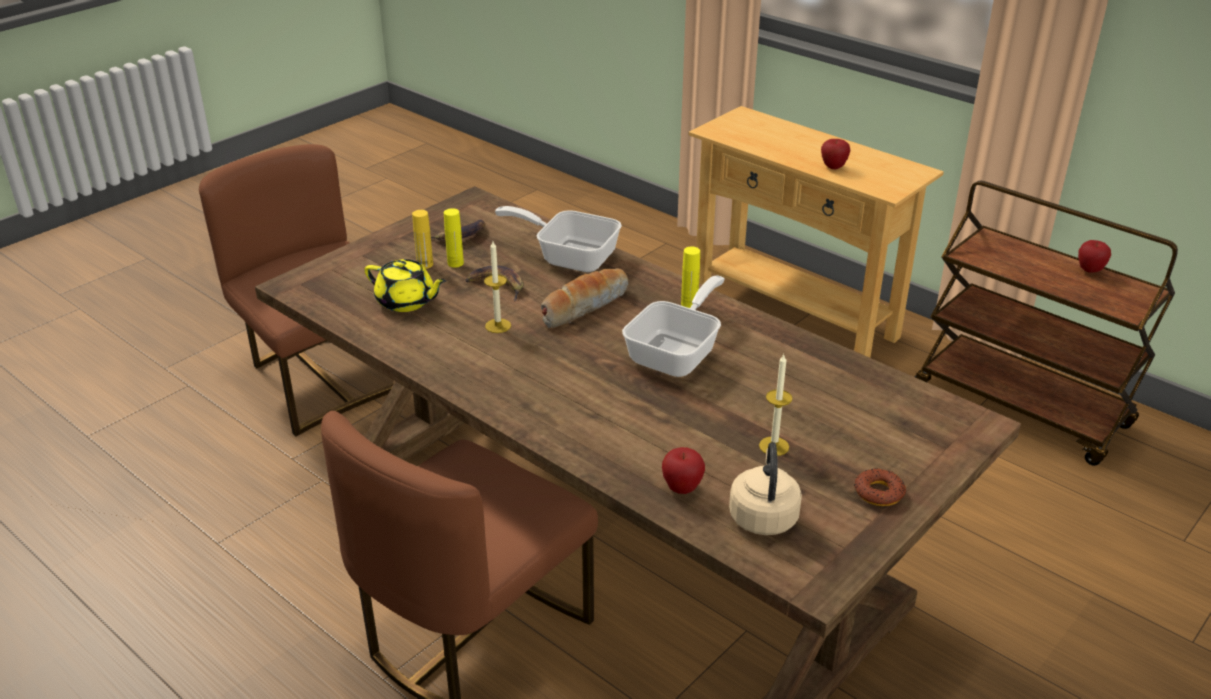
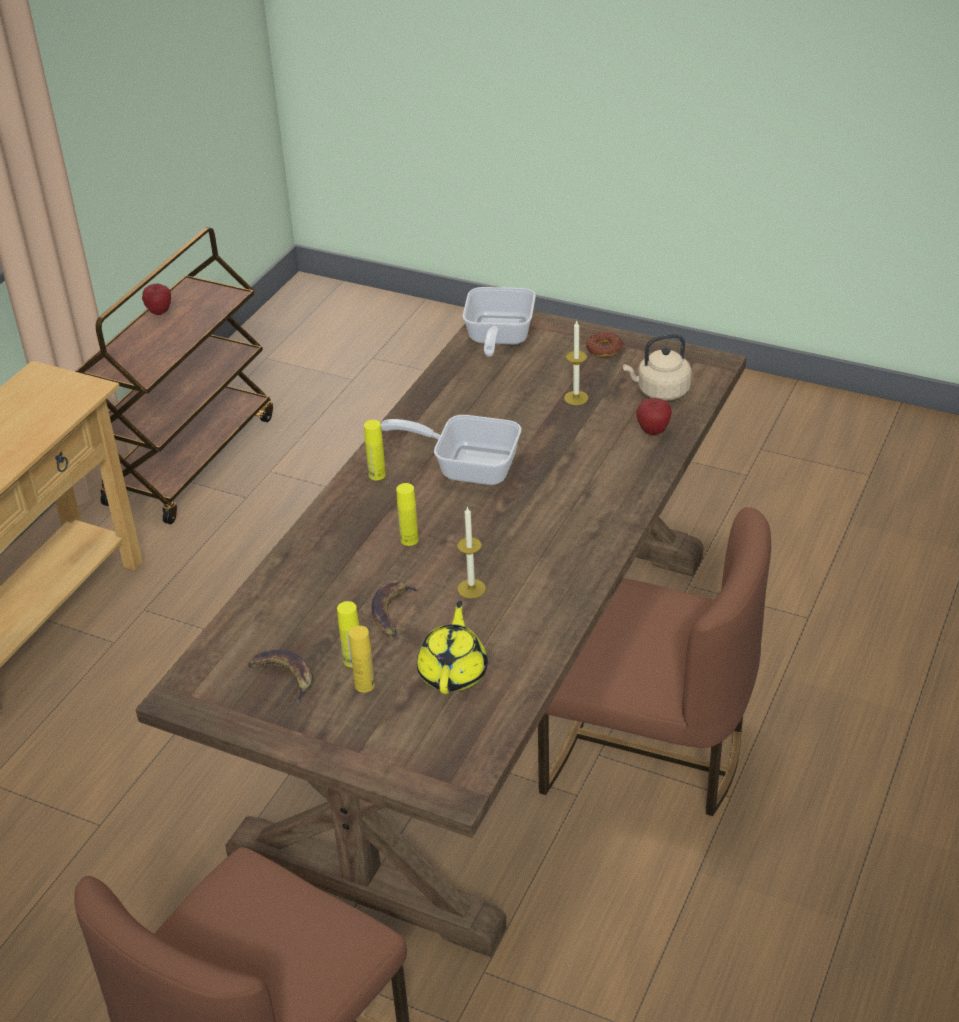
camera: 105 degrees left, 5 degrees up
(569, 256) = (307, 574): frying pan -> frying pan (497, 339)
(584, 306) = (409, 540): bread -> yellow bottle
(833, 167) = (32, 429): apple -> none

